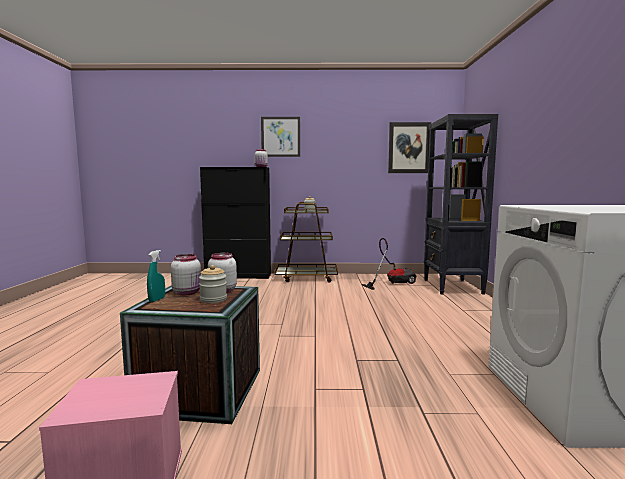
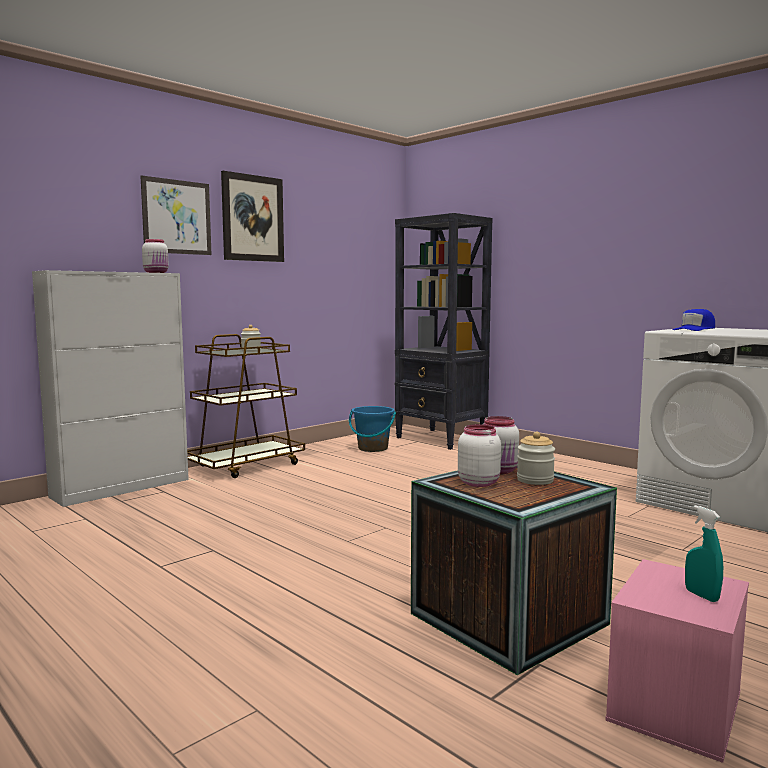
camera: 45 degrees left, 0 degrees up
(157, 300) = (489, 497): turquoise spray bottle -> turquoise spray bottle (701, 595)
(238, 276) = (122, 488): black cabinet -> white cabinet
(392, 283) = (372, 448): vacuum cleaner -> blue bucket
(409, 148) = (353, 249): picture -> picture (252, 218)
(575, 205) = (694, 329): none -> blue cap

